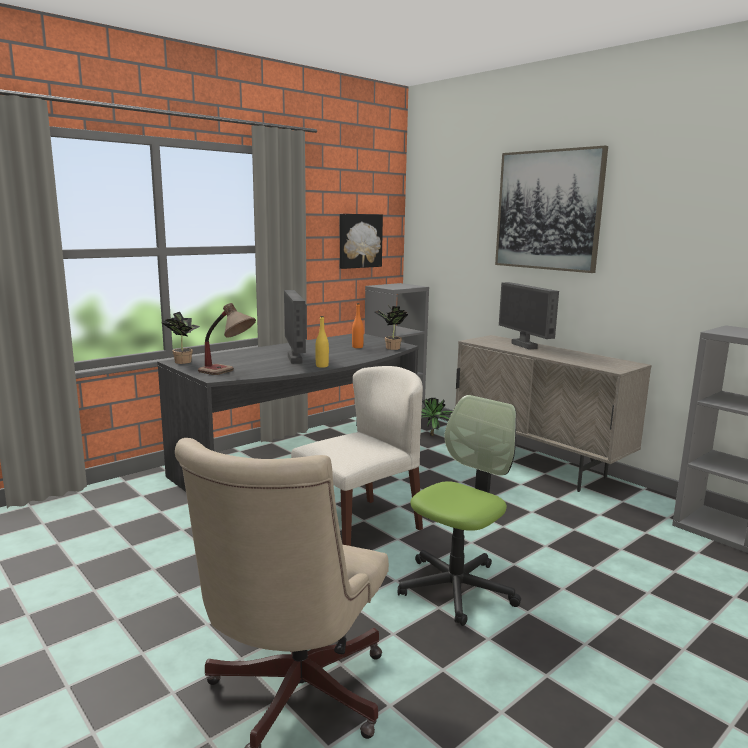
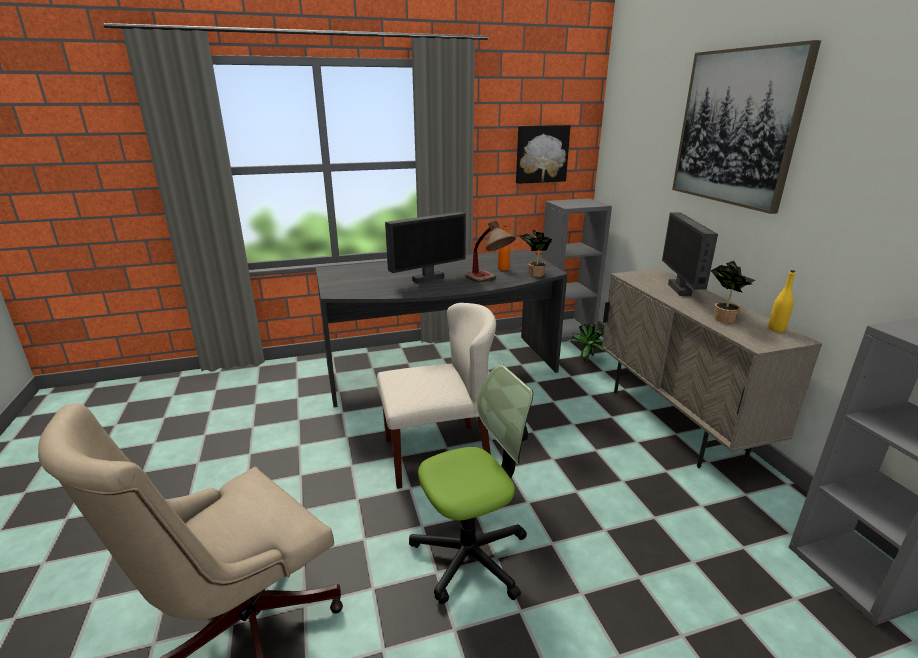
camera: 25 degrees right, 10 degrees up
(182, 361) = (333, 270): potted plant -> potted plant (722, 318)
(228, 373) = (351, 289): table lamp -> table lamp (489, 281)
(296, 359) = (427, 279): monitor -> monitor turned 135 degrees counterclockwise
(322, 366) = (440, 290): yellow bottle -> yellow bottle (776, 329)

